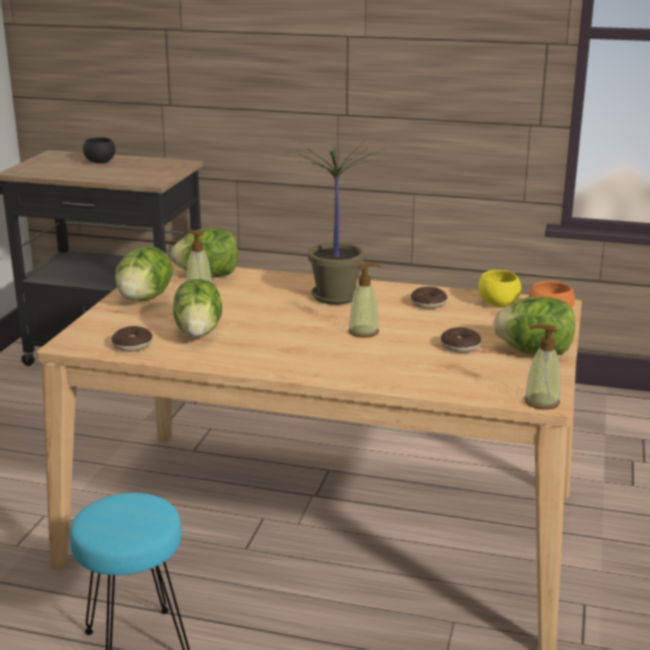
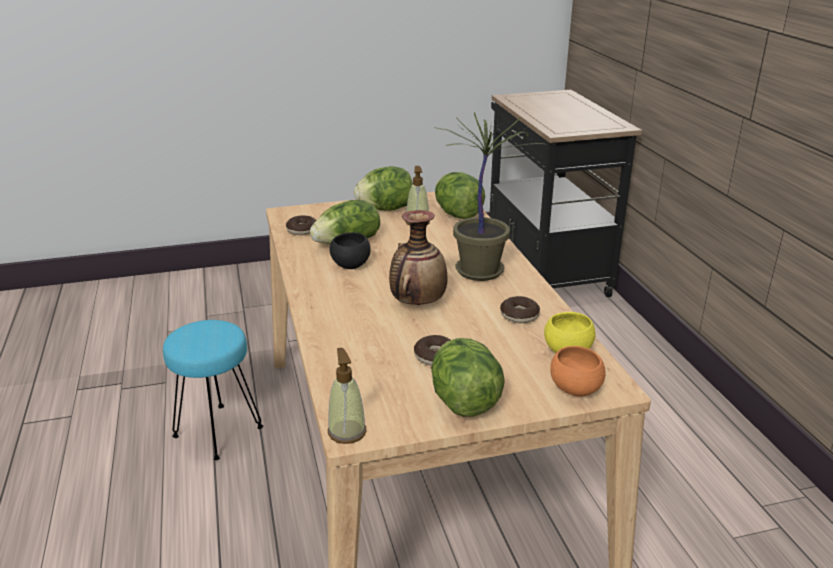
camera: 60 degrees right, 5 degrees up
(100, 162) = (571, 107): black bowl -> black bowl (351, 265)
(364, 332) = (417, 303): soap dispenser -> vase

